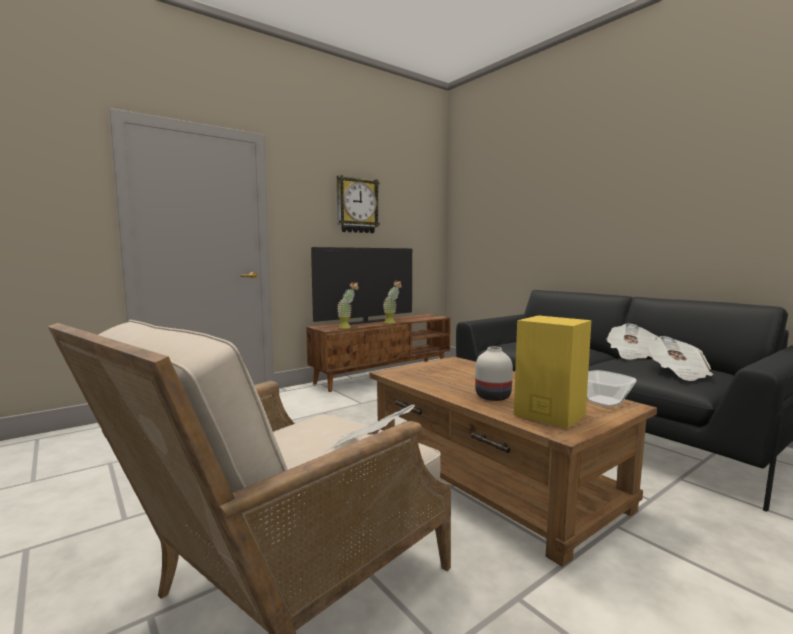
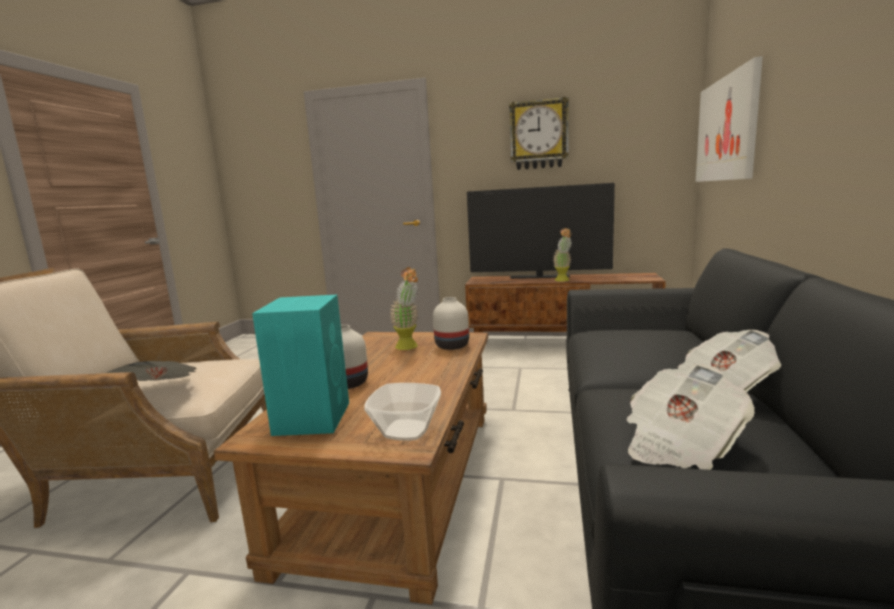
camera: 50 degrees right, 5 degrees up
(348, 327) = (500, 281): potted plant -> potted plant (409, 348)
(465, 366) = (451, 346): none -> white vase
(483, 220) = (726, 129): none -> picture
(547, 414) = (313, 417): yellow speaker -> turquoise speaker

